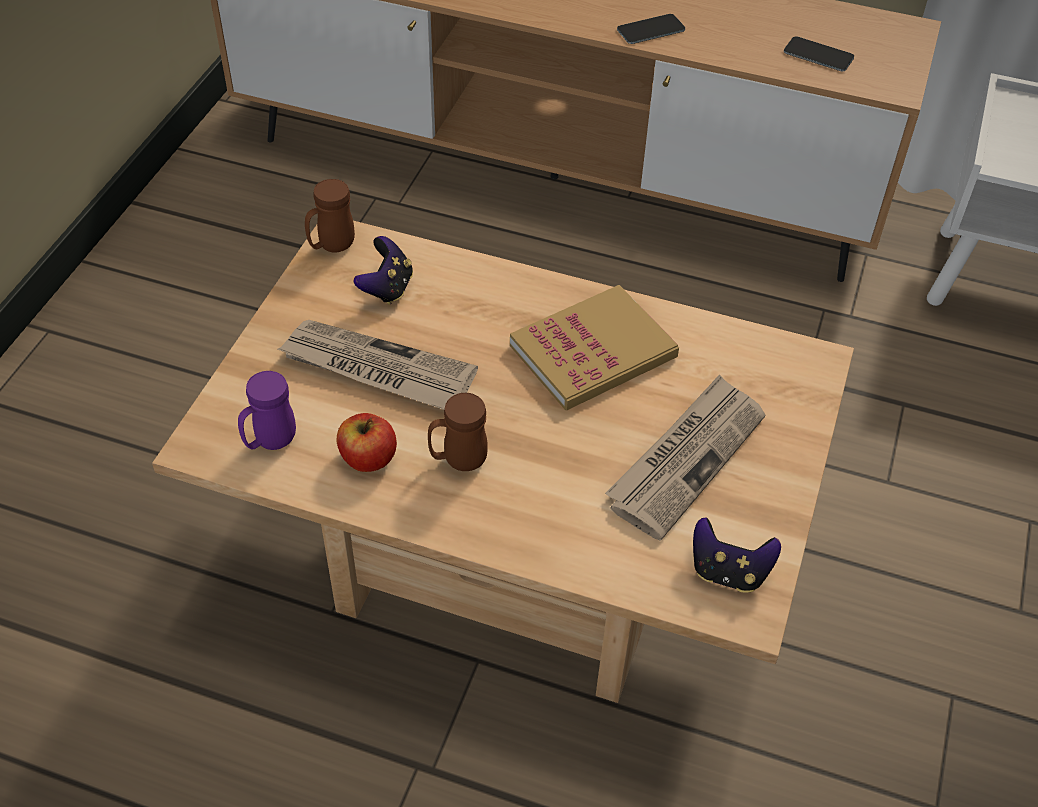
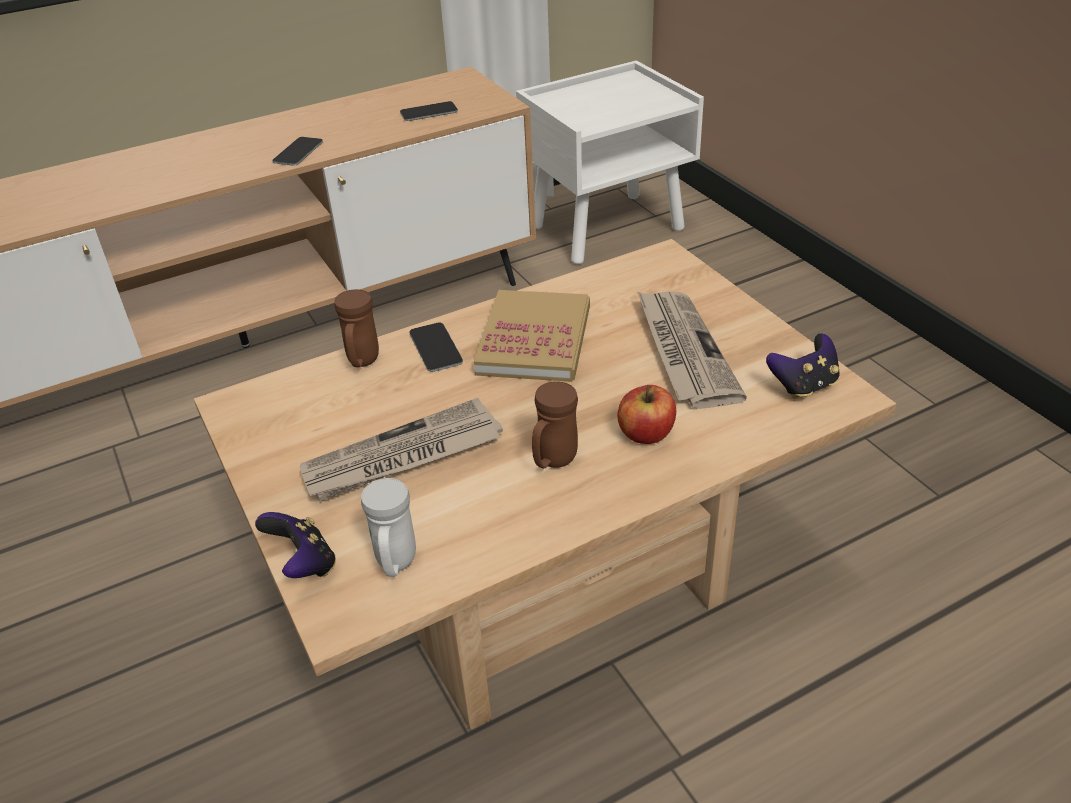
camera: 45 degrees left, 10 degrees down
(270, 442) = (396, 564): purple mug -> white mug
(331, 246) = (236, 412): brown mug -> brown mug (362, 362)
(368, 458) = (489, 512): apple -> apple (646, 434)
(387, 288) = (327, 406): game controller -> game controller (304, 564)
(517, 299) = (435, 348): none -> phone

